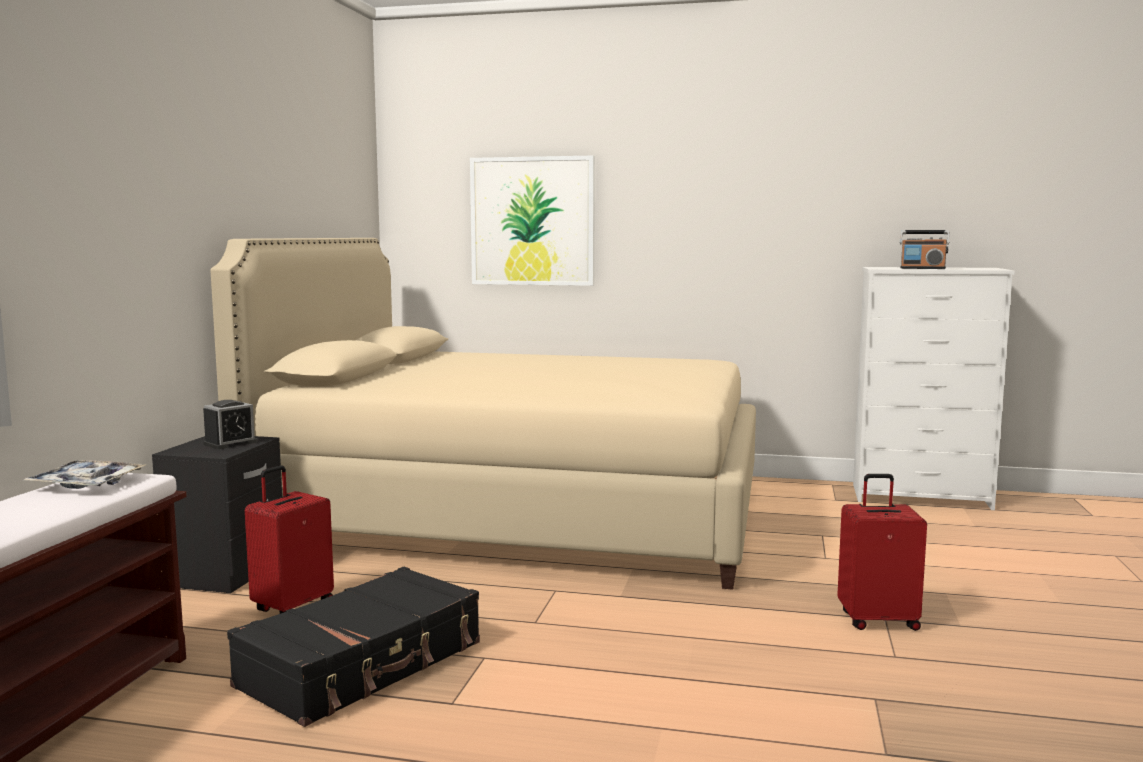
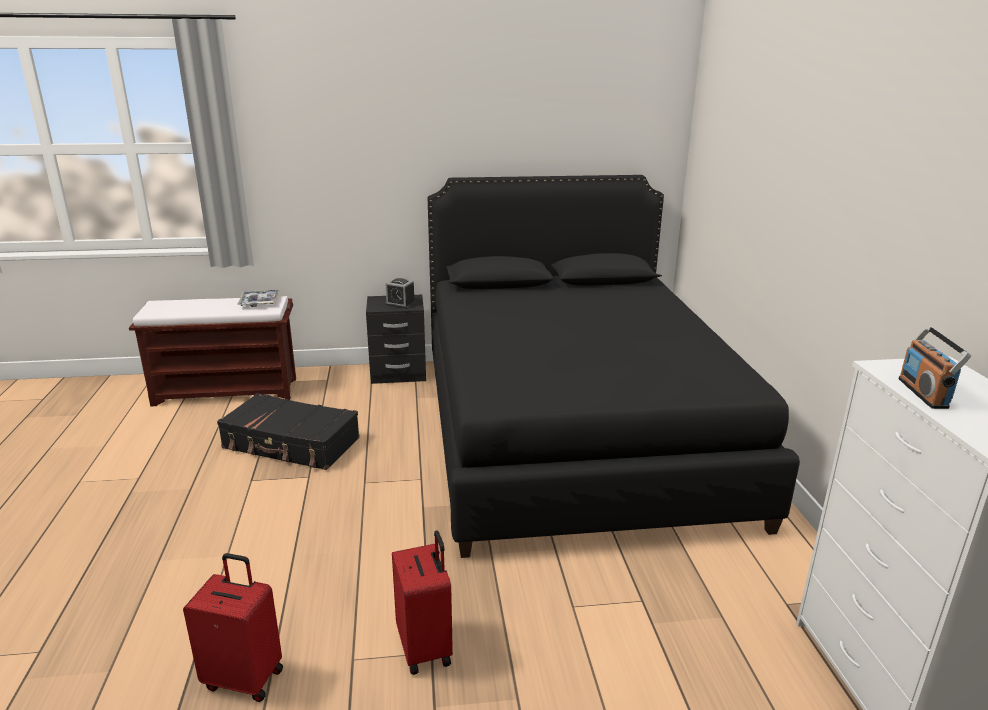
camera: 70 degrees right, 15 degrees up
(292, 606) = (359, 404): red suitcase -> red suitcase (245, 677)
(519, 513) = (572, 432): beige bed -> black bed
(532, 221) = (746, 185): picture -> none

